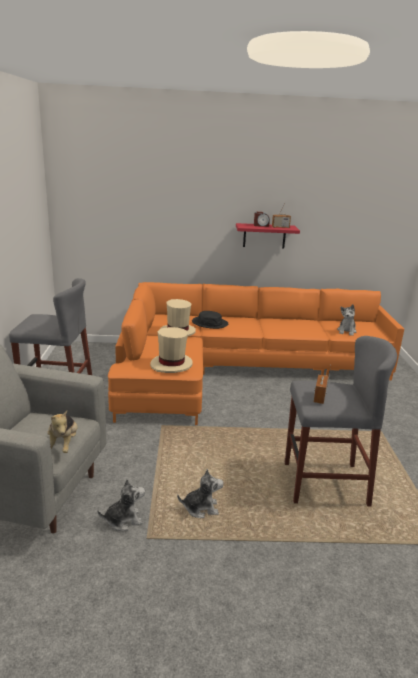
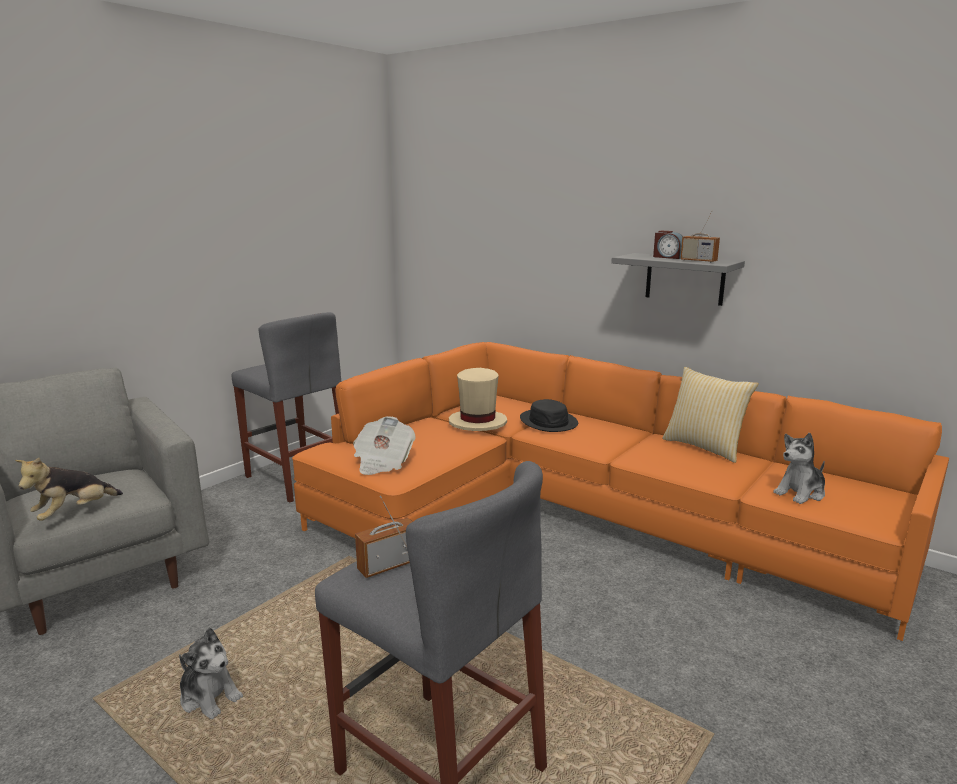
camera: 40 degrees right, 5 degrees down
(123, 520) = (114, 659): plush toy -> none
(171, 365) = (382, 462): beige hat -> newspaper
(264, 236) = (684, 279): red shelf -> grey shelf
(289, 320) = (705, 447): none -> pillow

